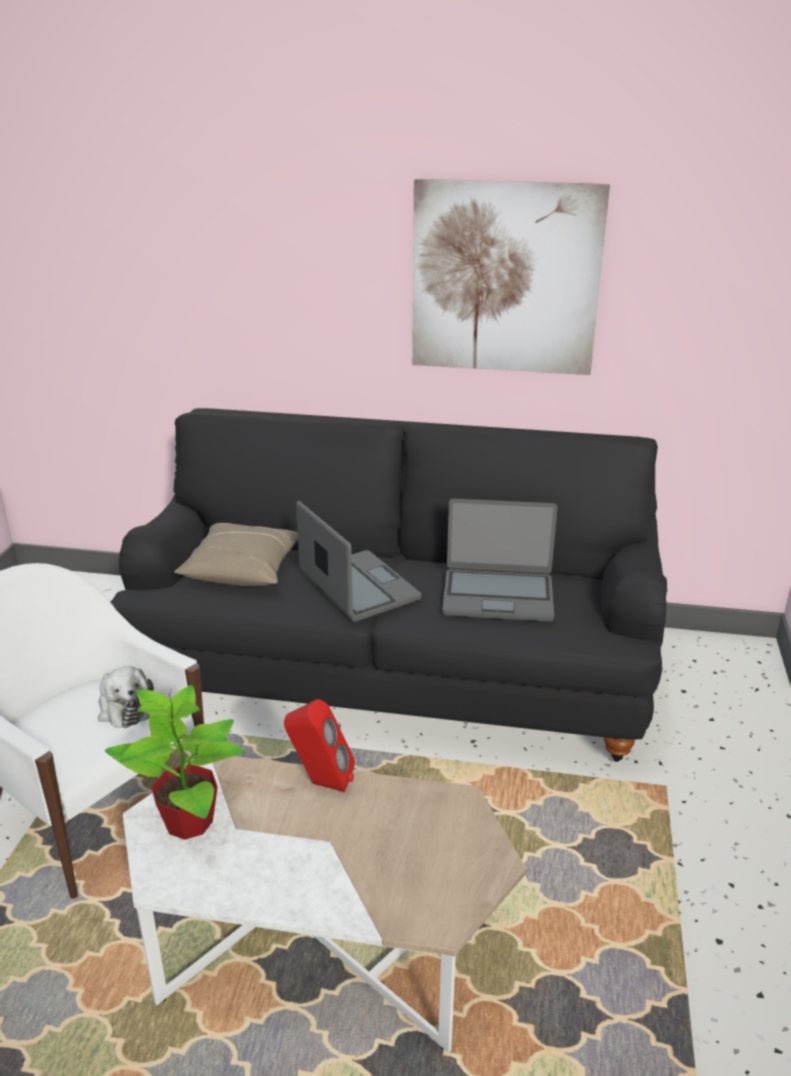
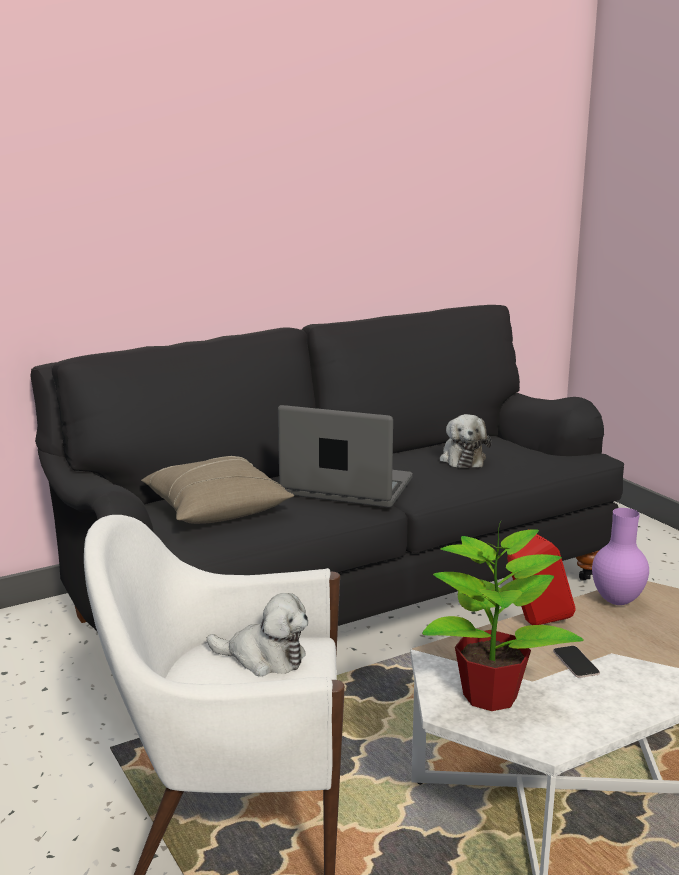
camera: 40 degrees left, 10 degrees down
(289, 833) = (575, 662): none -> phone
(420, 800) = (618, 601): none -> purple vase
(498, 596) = (462, 458): laptop -> plush toy
(505, 278) = (344, 177): picture -> none

